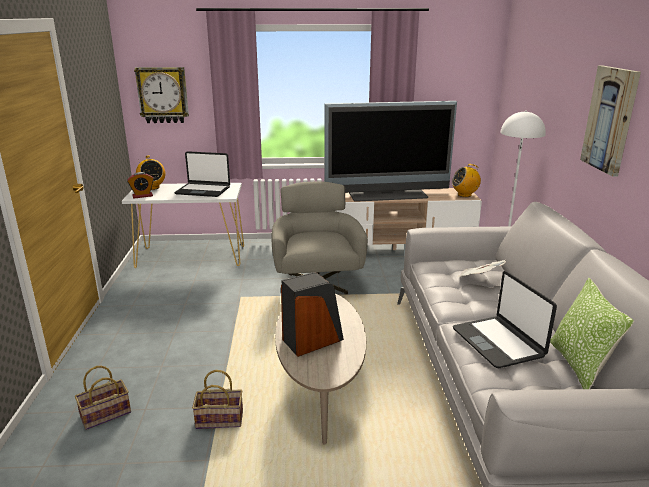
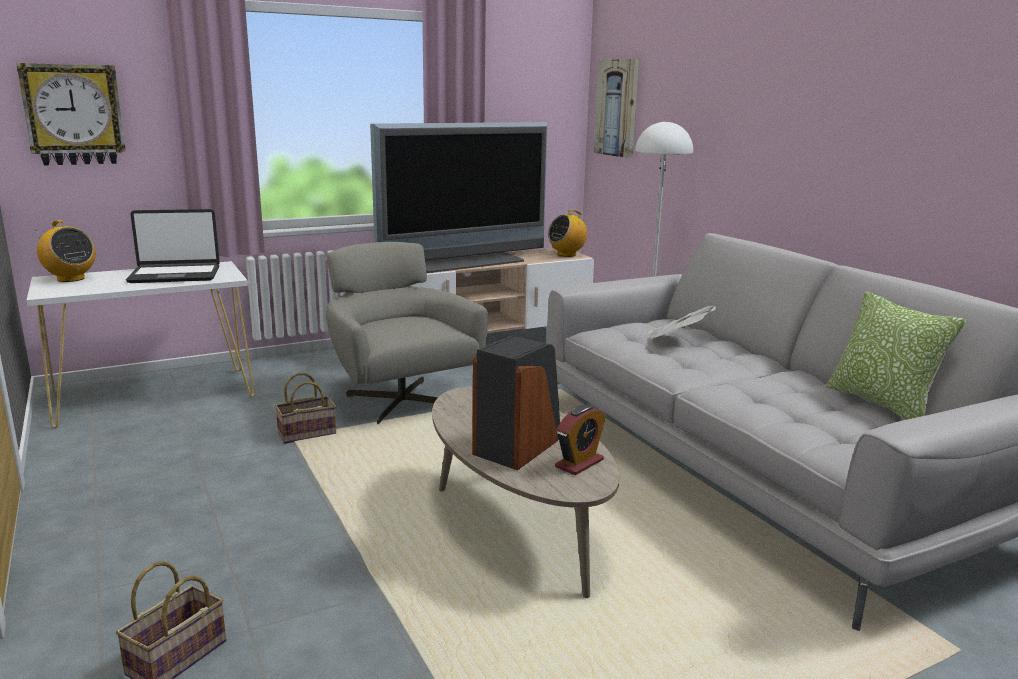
camera: 25 degrees left, 5 degrees down
(142, 196) = (63, 290): alarm clock -> alarm clock (579, 463)
(221, 419) = (399, 608): basket -> basket (308, 433)
(498, 342) = (773, 397): laptop -> none
(610, 119) = (803, 112): picture -> picture (617, 108)

